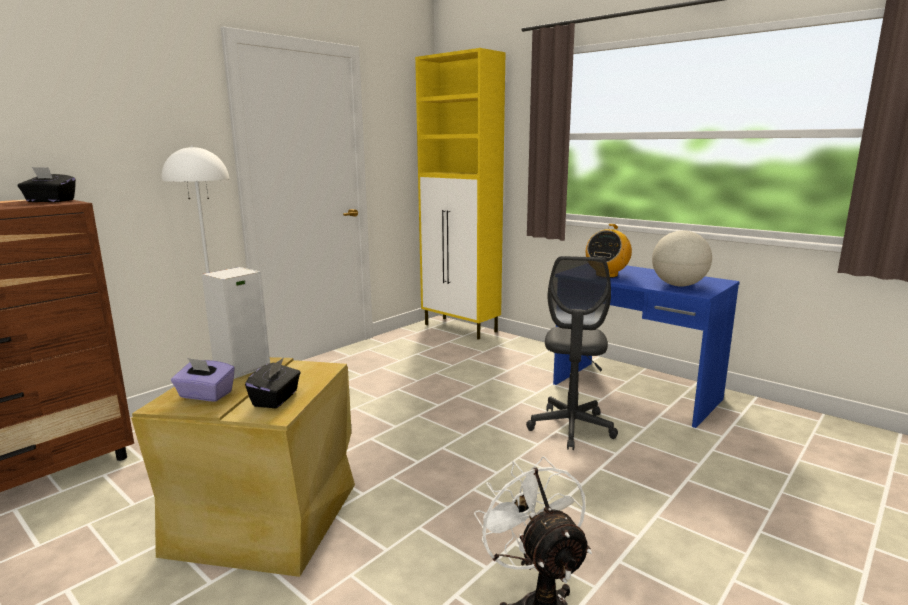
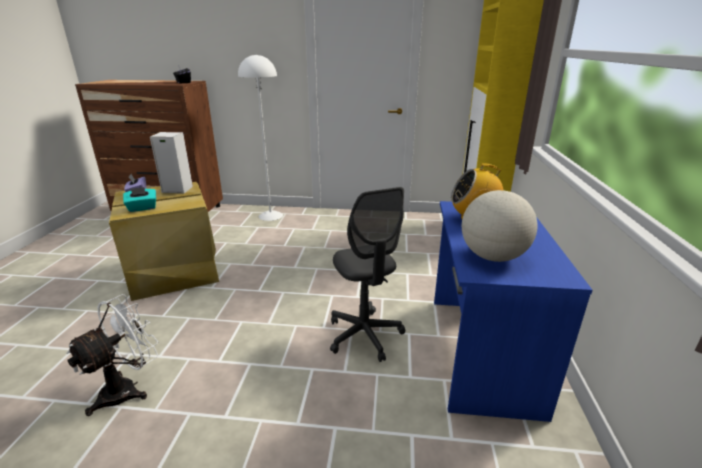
camera: 55 degrees right, 10 degrees up
(276, 399) = (142, 208): black tissue box -> turquoise tissue box
(571, 428) = (364, 335): grey office chair -> grey office chair turned 90 degrees counterclockwise

